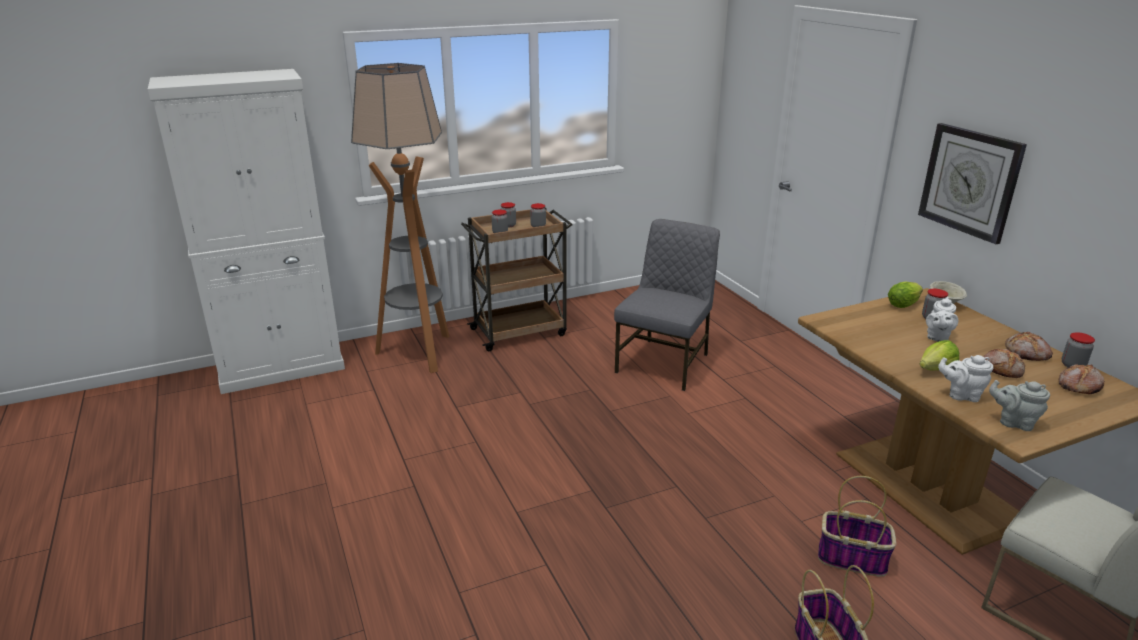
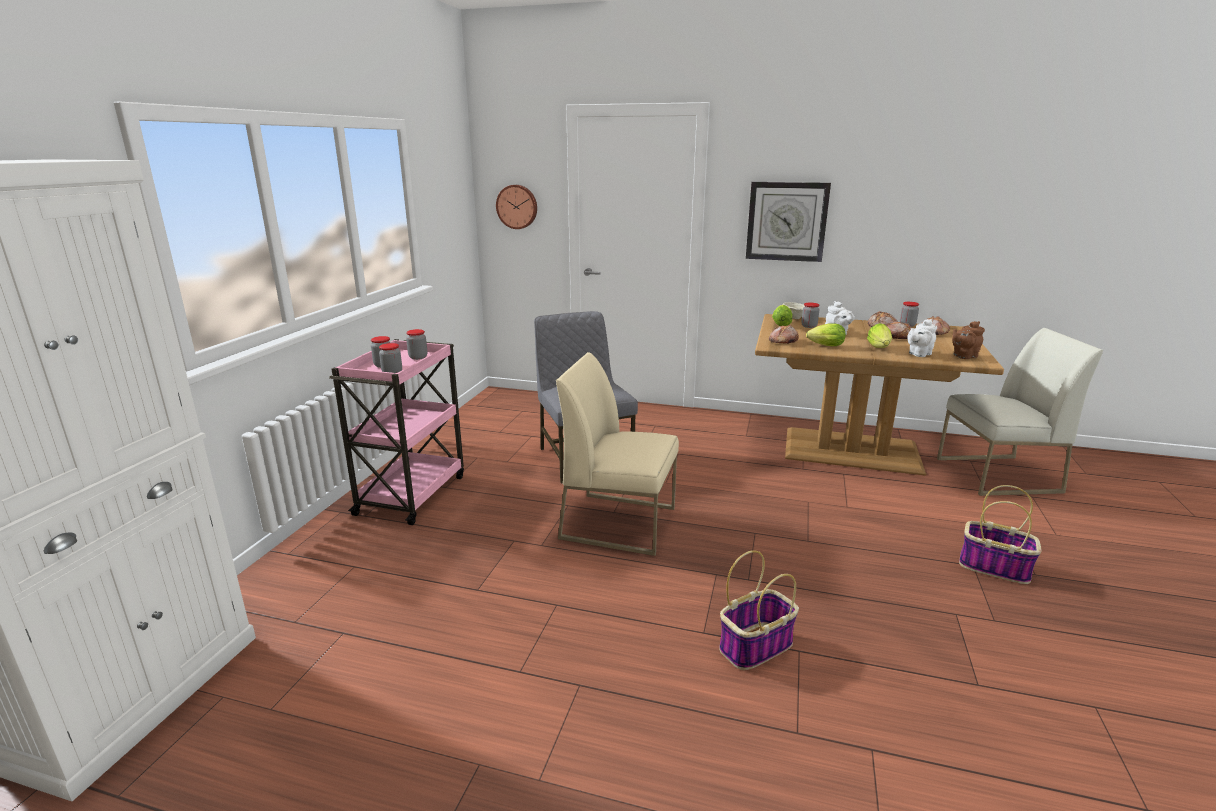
camera: 50 degrees left, 5 degrees down
(419, 353) = (332, 567): floor lamp -> none
(520, 331) = (412, 494): brown cart -> pink cart
(599, 420) = (619, 522): none -> beige chair
(746, 103) = (517, 206): none -> wall clock
(849, 320) = (782, 341): none -> bread
(853, 558) = (903, 509): basket -> basket (756, 646)
(877, 342) = (824, 346): none -> lettuce
(1013, 422) = (963, 356): grey teapot -> brown teapot

